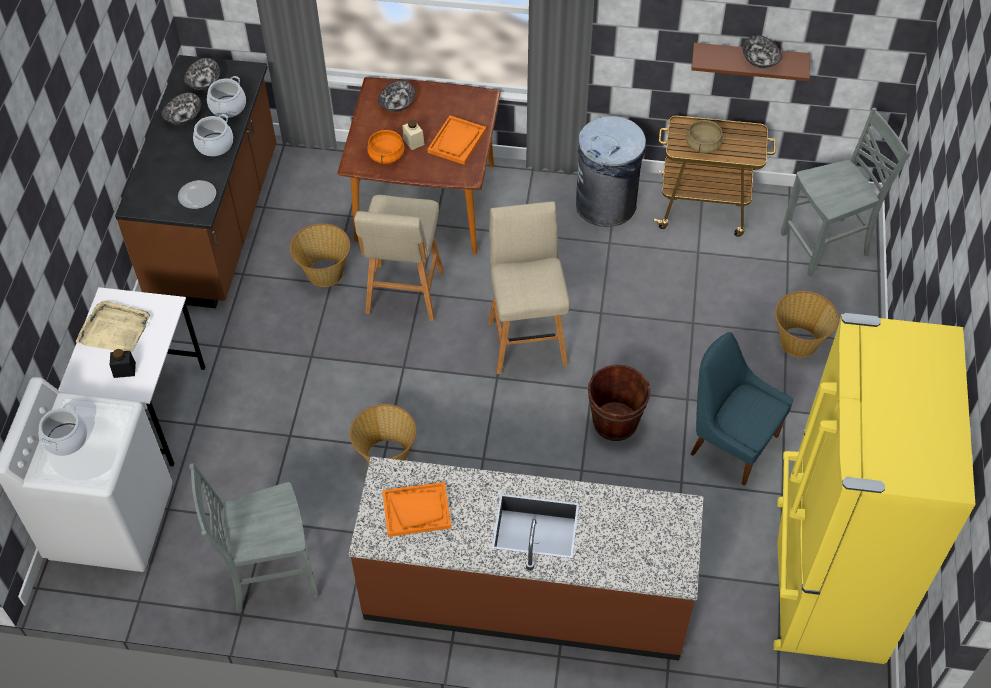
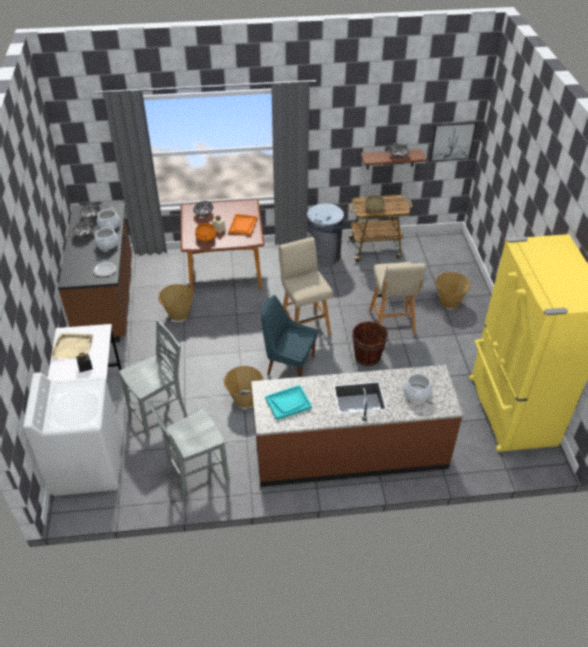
camera: 15 degrees left, 10 degrees down
(66, 439) = (63, 404): cooking pot -> cooking pot (417, 393)
(404, 295) = (228, 316): beige stool -> beige stool (392, 323)
(417, 510) = (288, 403): orange tray -> turquoise tray
(731, 443) = (433, 355): blue chair -> blue chair (289, 364)
(827, 245) = (445, 255): grey chair -> grey chair (159, 413)
(870, 47) = (452, 141): none -> picture

